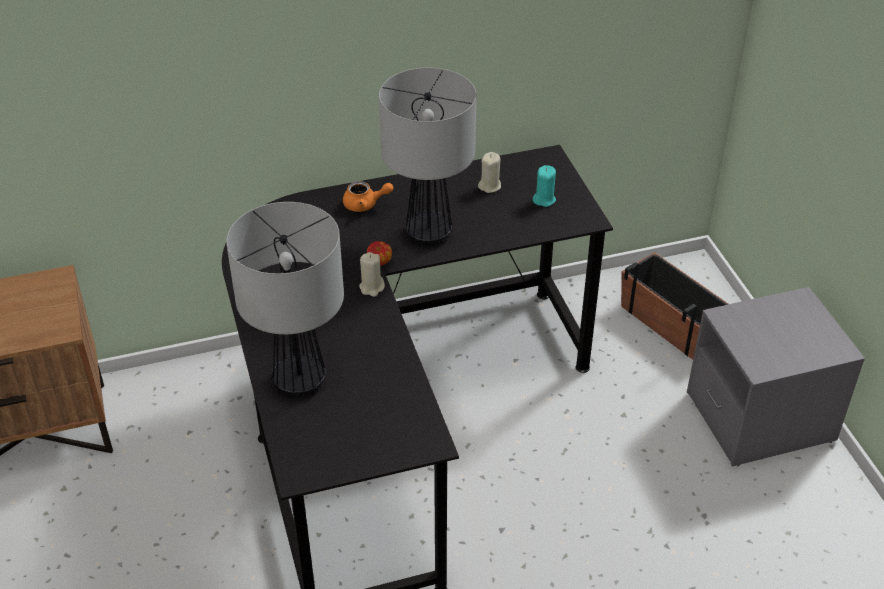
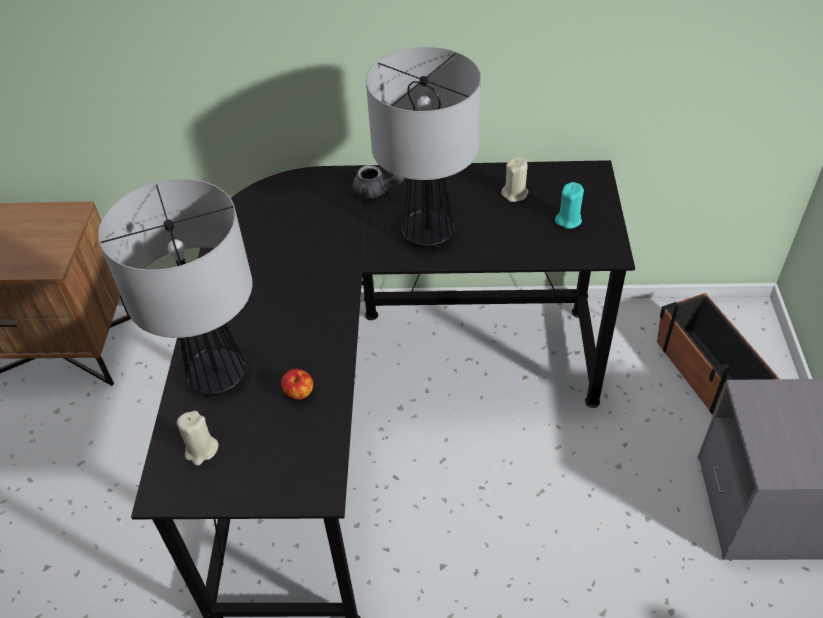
camera: 20 degrees right, 5 degrees up
(365, 204) = (376, 191): orange teapot -> grey teapot
(372, 287) = (340, 285): beige candle -> beige candle (201, 450)
(379, 262) = (361, 258): apple -> apple (299, 393)

